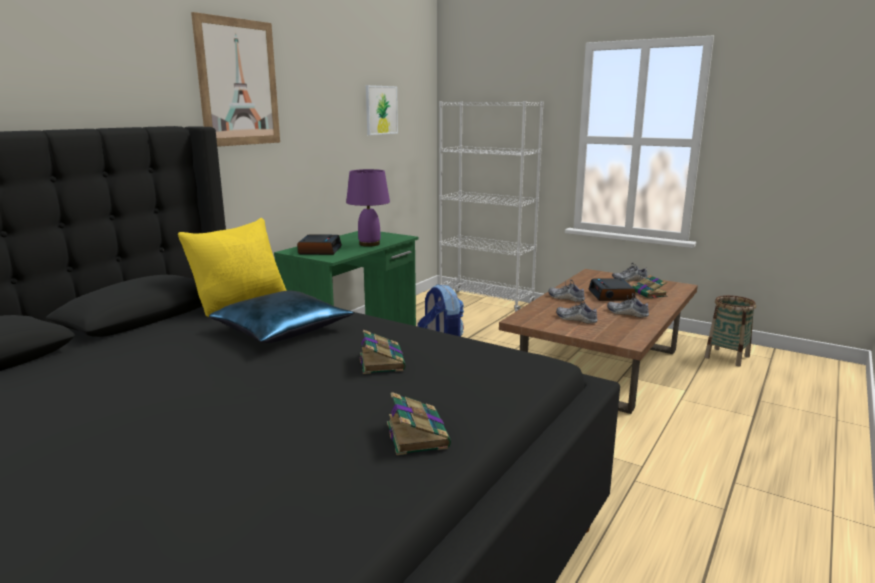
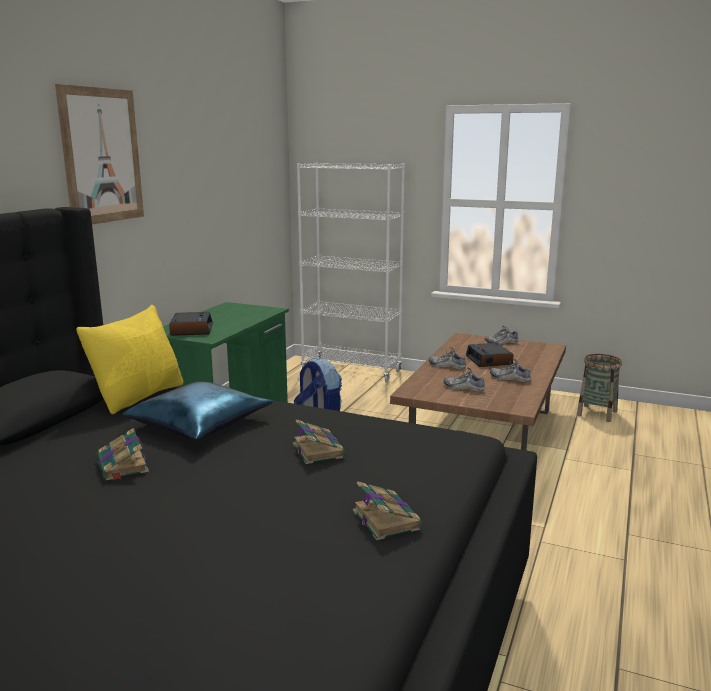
camera: 10 degrees left, 0 degrees up
(369, 244) = (241, 320): purple table lamp -> none
(381, 110) = (237, 174): picture -> none
(649, 294) = (524, 357): book -> book (123, 466)

